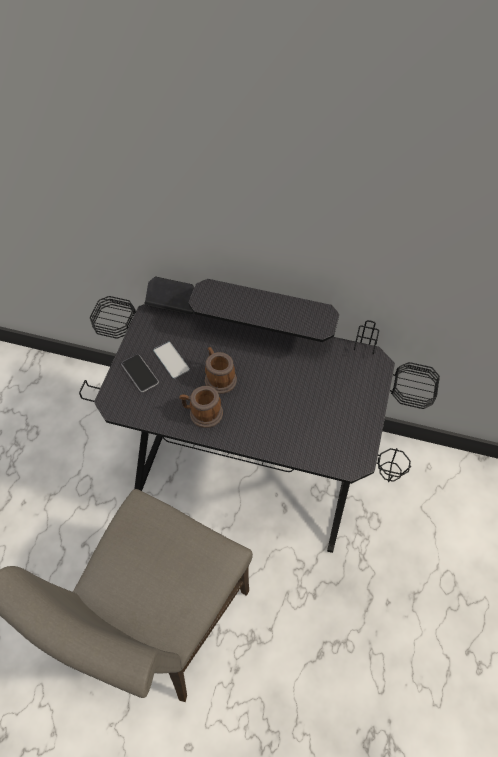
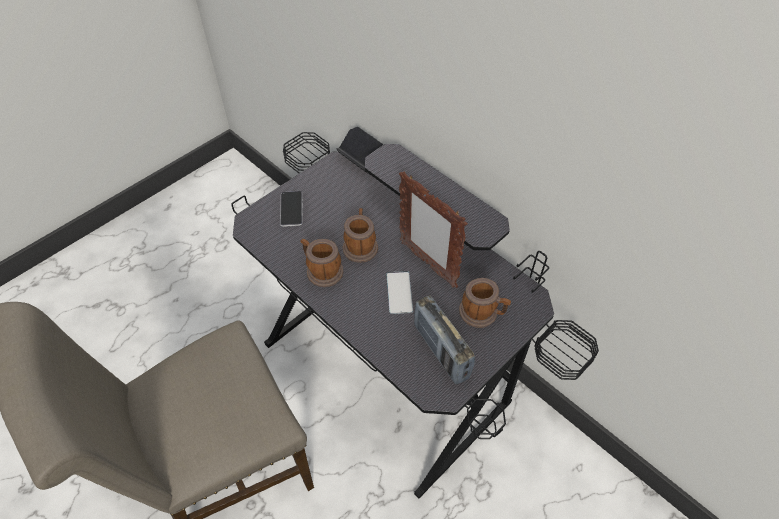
camera: 30 degrees right, 5 degrees down
(171, 360) = (328, 210): phone -> phone (399, 292)
(280, 368) = (427, 264): none -> picture frame
(335, 431) = (441, 351): none -> radio
(345, 387) = (482, 313): none -> mug

